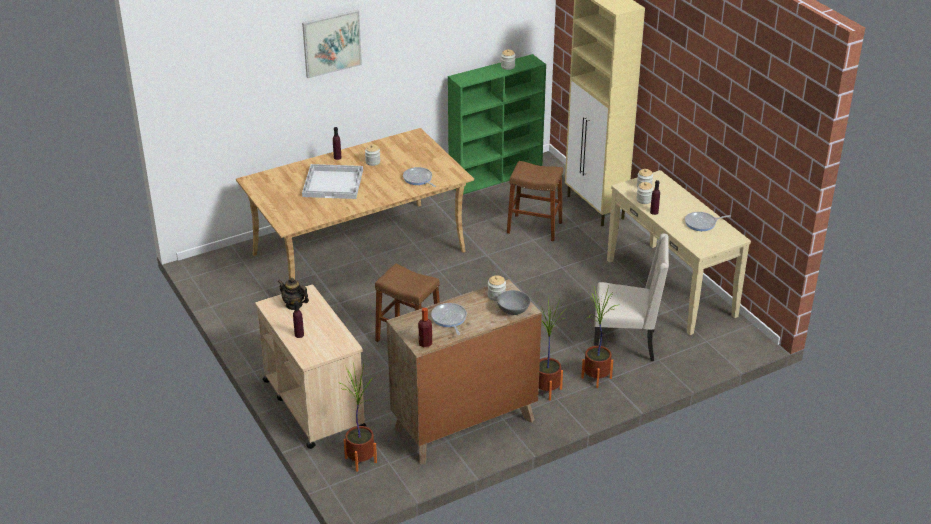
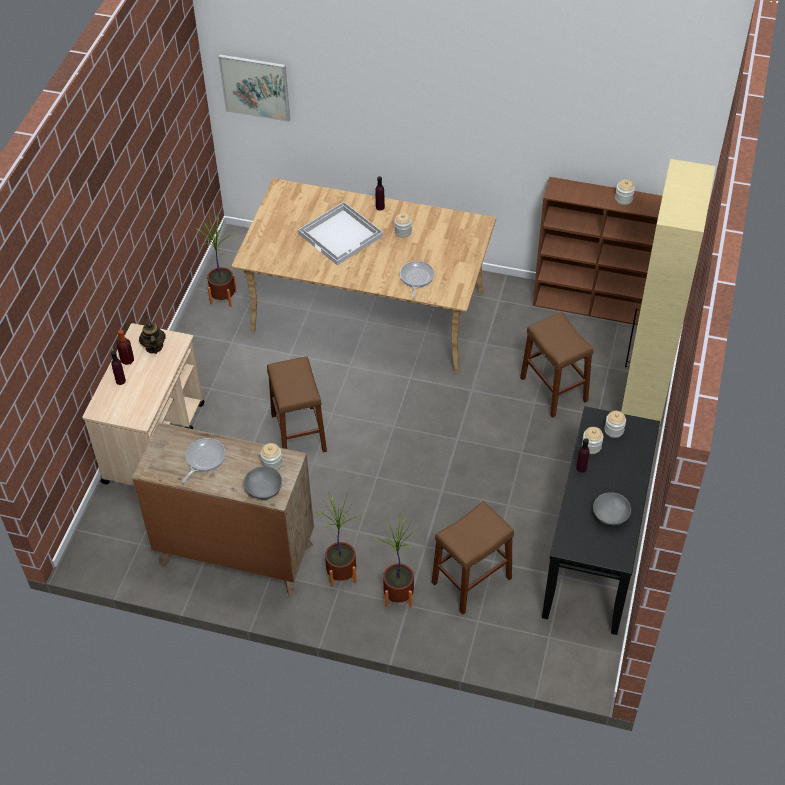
camera: 45 degrees right, 15 degrees up
(331, 43) = (407, 87): picture -> picture (255, 87)
(361, 460) = (124, 524): potted plant -> potted plant (223, 298)
(425, 343) = (154, 470): bottle -> bottle (127, 360)
(496, 176) = (592, 305): green bookcase -> brown bookcase
(626, 343) = (471, 580): beige chair -> brown stool
(671, 287) = (595, 551): beige console table -> black console table
(702, 223) = (610, 516): frying pan -> grey bowl

